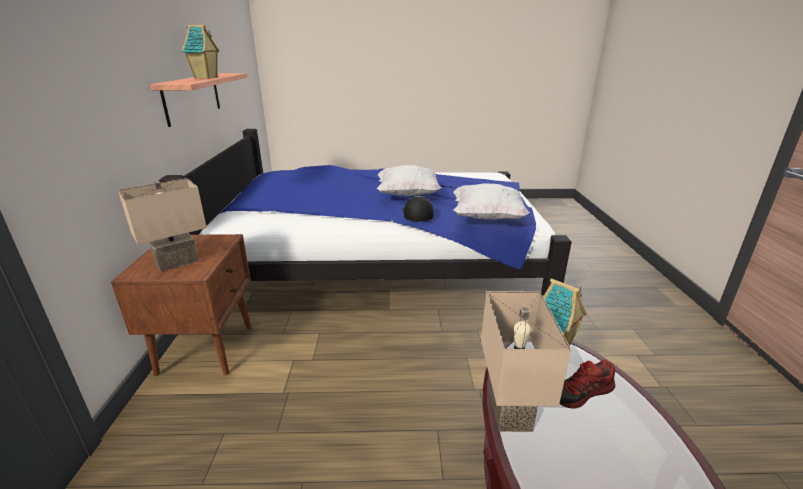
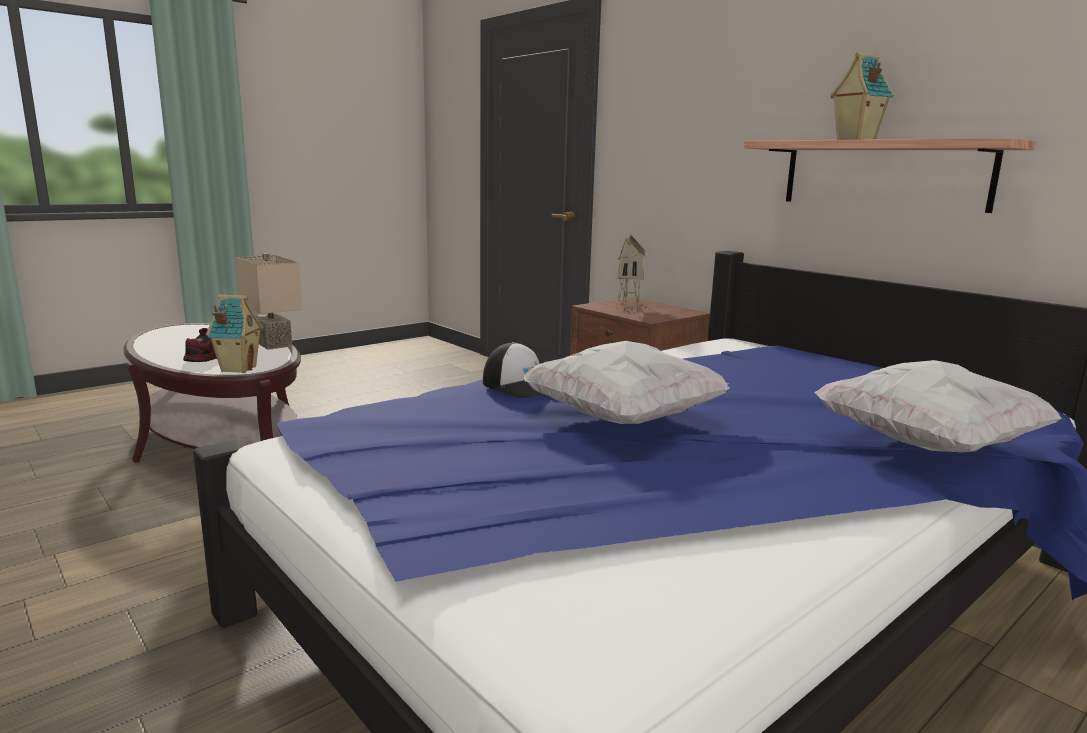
camera: 140 degrees right, 10 degrees down
(177, 261) = (630, 306): beige table lamp -> toy house
(487, 218) = (388, 412): white pillow -> white pillow (925, 445)

